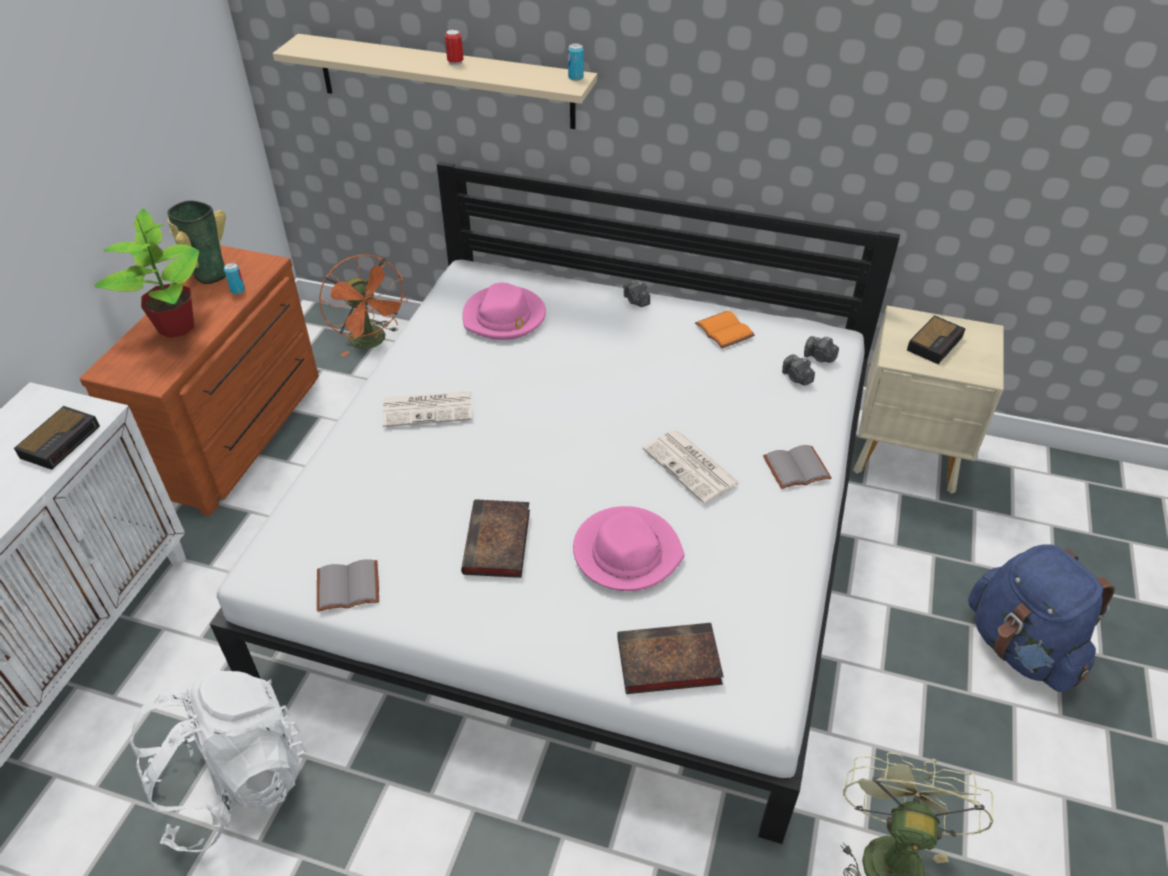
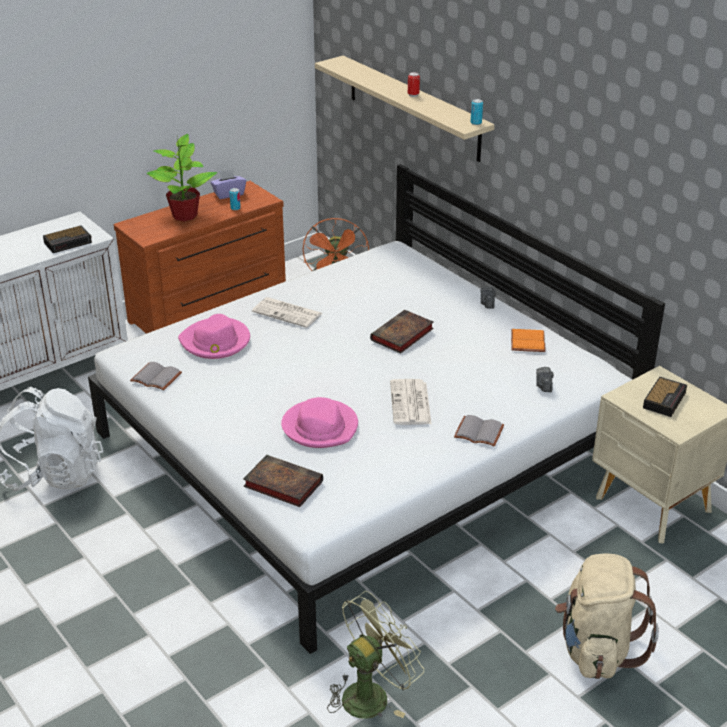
camera: 35 degrees right, 10 degrees down
(208, 273) = (229, 194): vase -> purple tissue box
(498, 544) = (253, 392): book -> book (401, 336)
(504, 317) = (388, 282): pink hat -> pink hat (215, 342)
(819, 357) = (577, 381): camera -> none
(935, 343) = (664, 399): alarm clock -> alarm clock turned 45 degrees counterclockwise
(1021, 648) = (597, 649): blue backpack -> beige backpack

